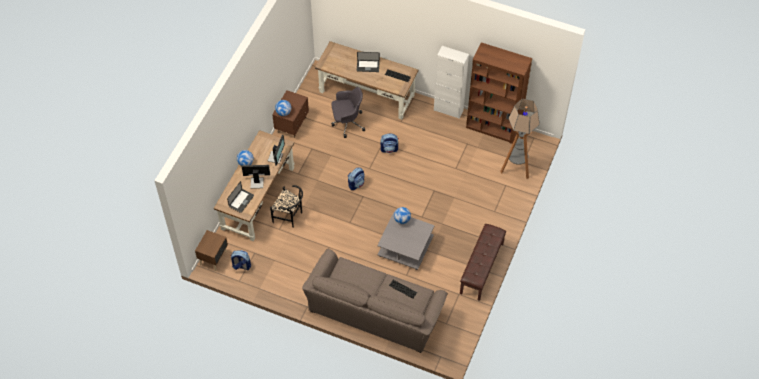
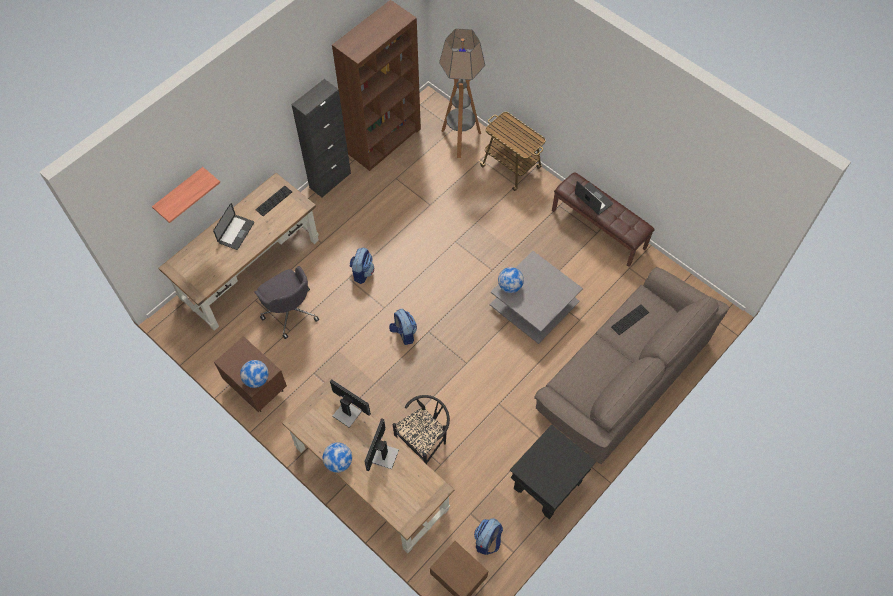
camera: 70 degrees left, 5 degrees up
(241, 201) = (411, 490): laptop -> laptop (593, 199)
(286, 287) = (547, 485): none -> black side table
(347, 123) = (290, 311): grey office chair -> grey office chair turned 135 degrees clockwise
(359, 20) = (180, 192): none -> shelf
(448, 110) = (330, 180): white cabinet -> black cabinet
(507, 204) = (511, 168): none -> cart

